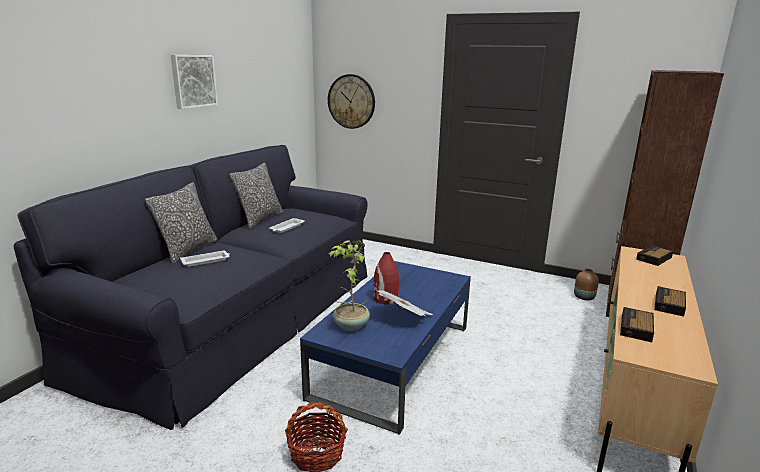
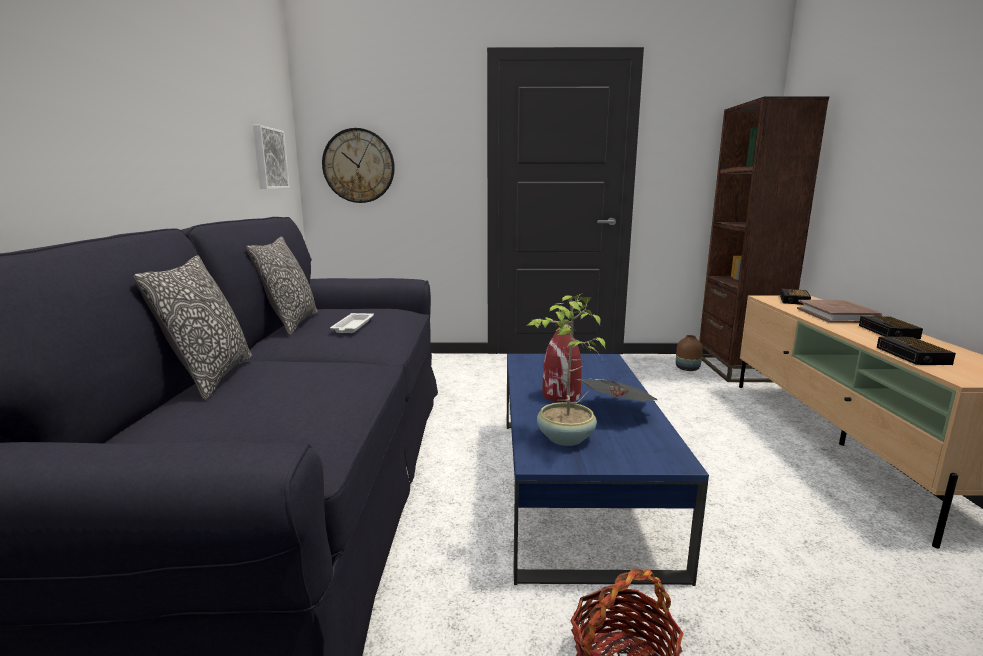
camera: 25 degrees left, 5 degrees down
(193, 81) = (154, 92): picture -> picture (268, 158)
(206, 261) = (273, 384): white tray -> none
(659, 280) = (837, 315): none -> brown book

